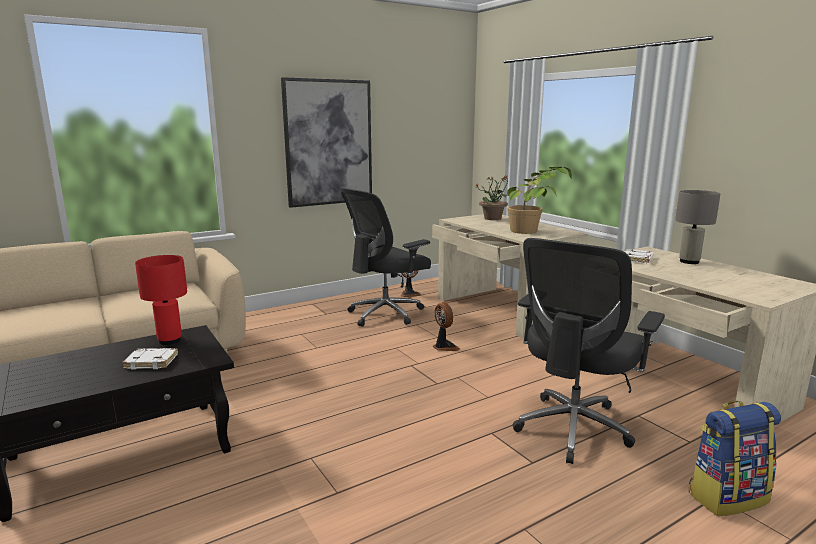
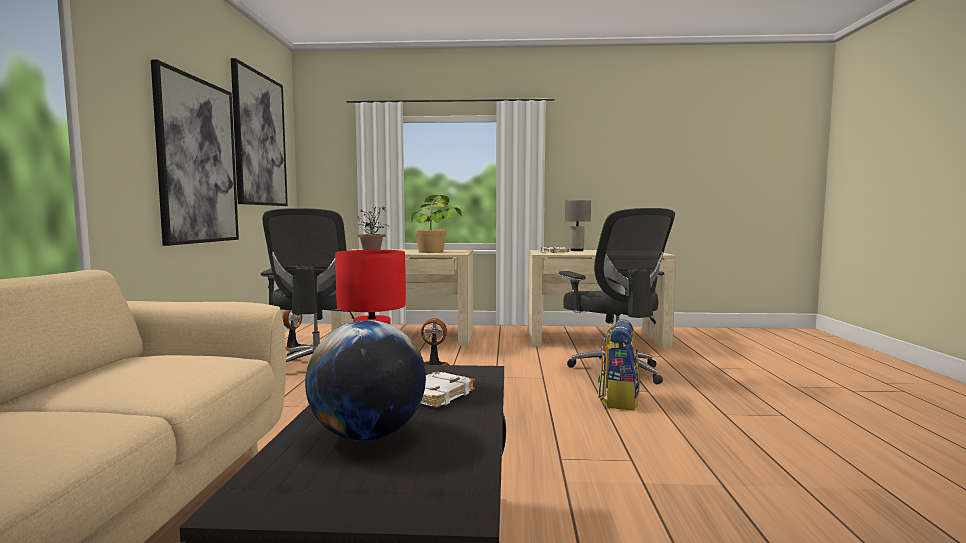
camera: 55 degrees left, 10 degrees down
(75, 367) = (368, 435): none -> globe
(413, 112) = (259, 140): none -> picture
(727, 496) = (720, 366): backpack -> backpack (618, 400)

